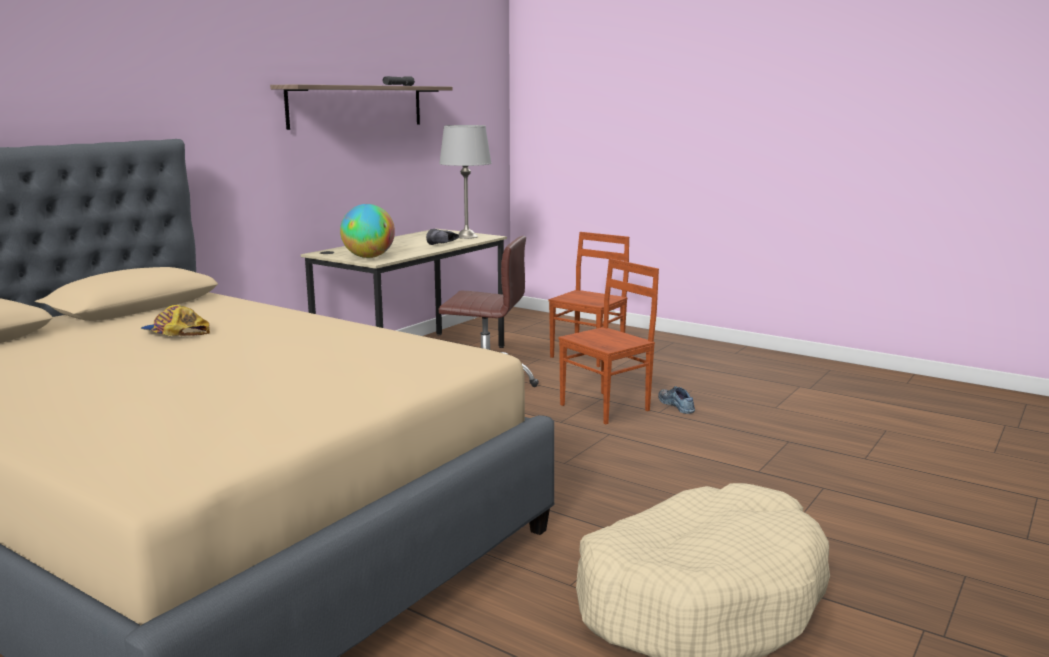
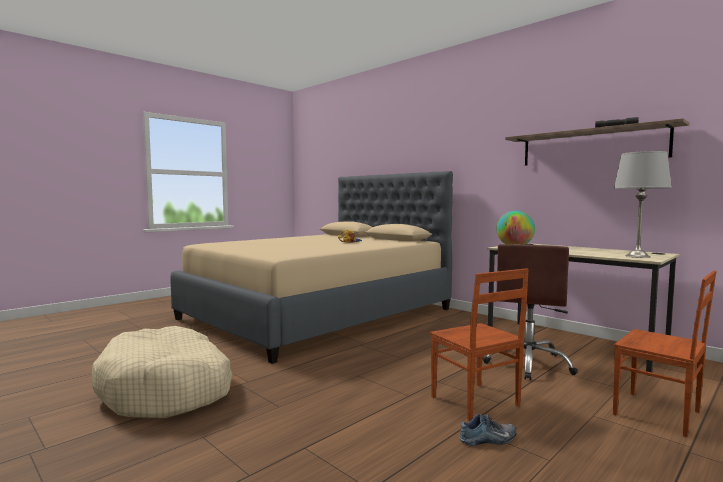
camera: 100 degrees right, 10 degrees down
(443, 244) = (585, 253): black shoe -> none

